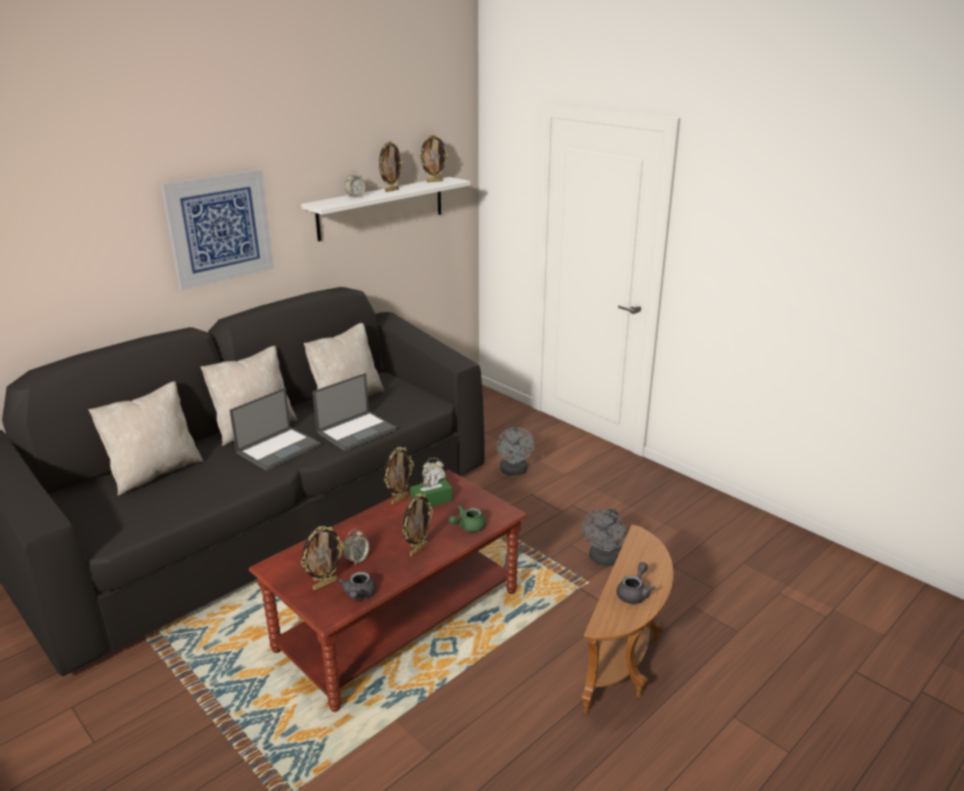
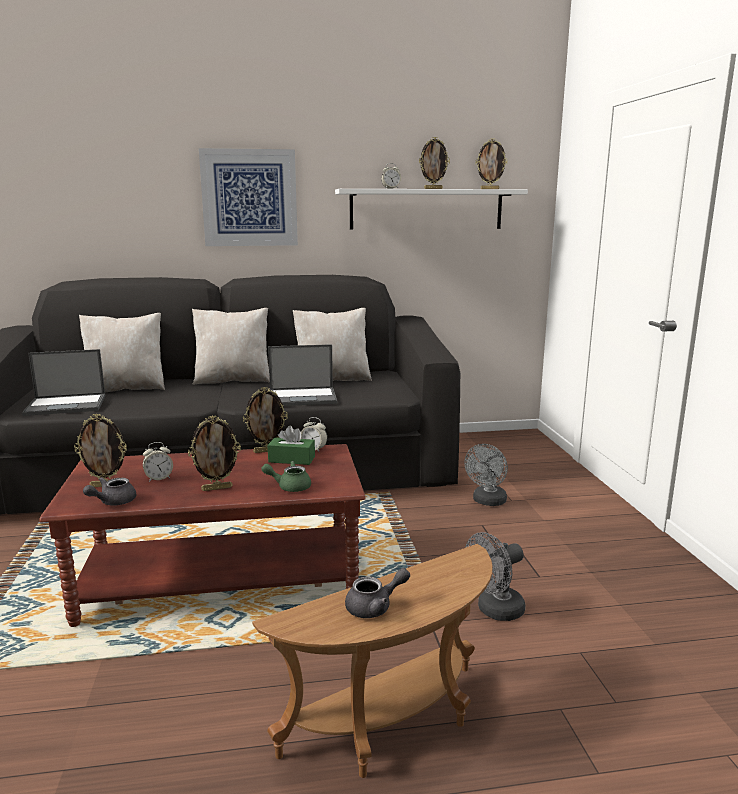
camera: 35 degrees right, 10 degrees down
(279, 448) = (225, 394): laptop -> laptop (67, 405)

